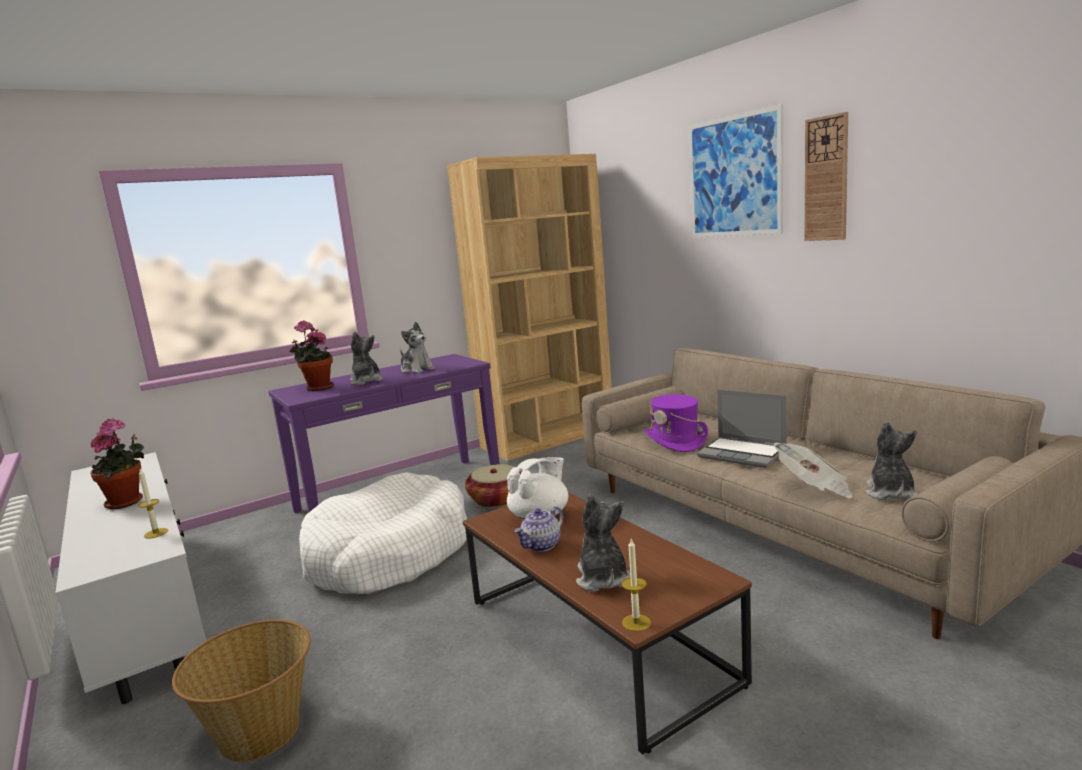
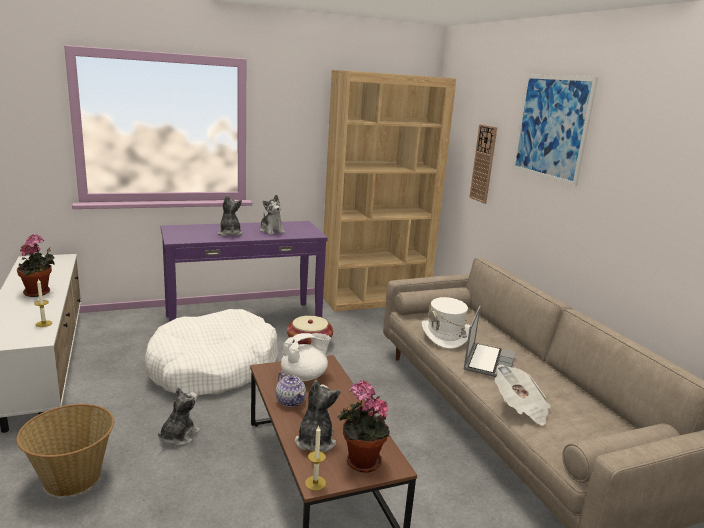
camera: 10 degrees right, 5 degrees up
(317, 388) = (193, 232): potted plant -> potted plant (360, 462)
(541, 545) = (291, 401): teapot -> teapot turned 90 degrees counterclockwise
(676, 440) = (445, 336): purple hat -> white hat
(743, 454) = (488, 362): laptop -> laptop turned 120 degrees counterclockwise
(826, 179) = (617, 151): wall clock -> wall clock (483, 163)
(890, 493) = (577, 429): plush toy -> plush toy (178, 436)

